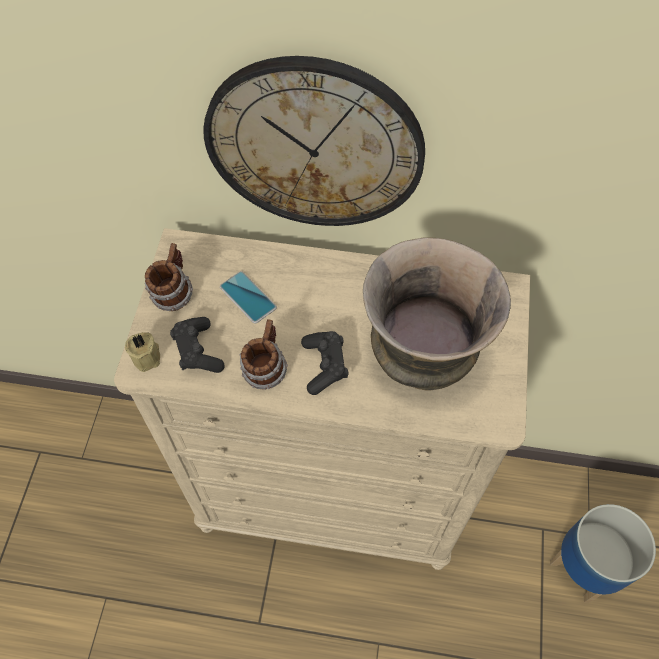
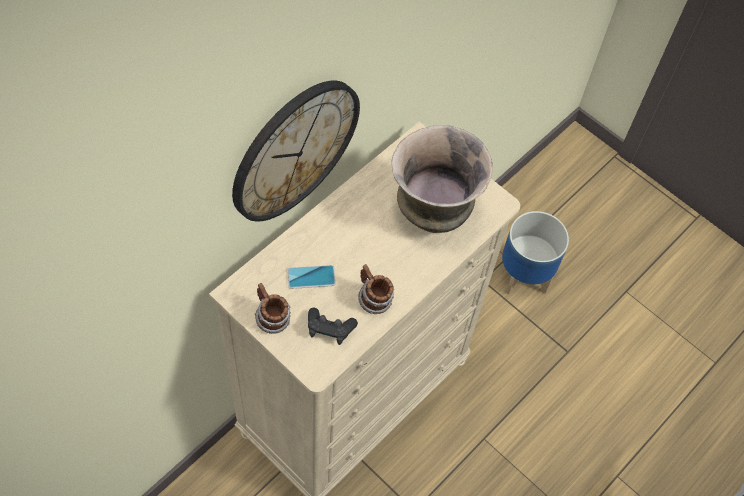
camera: 60 degrees left, 0 degrees up
(147, 356) = (309, 361): beige candle -> none
(324, 366) = (396, 266): black game controller -> none

